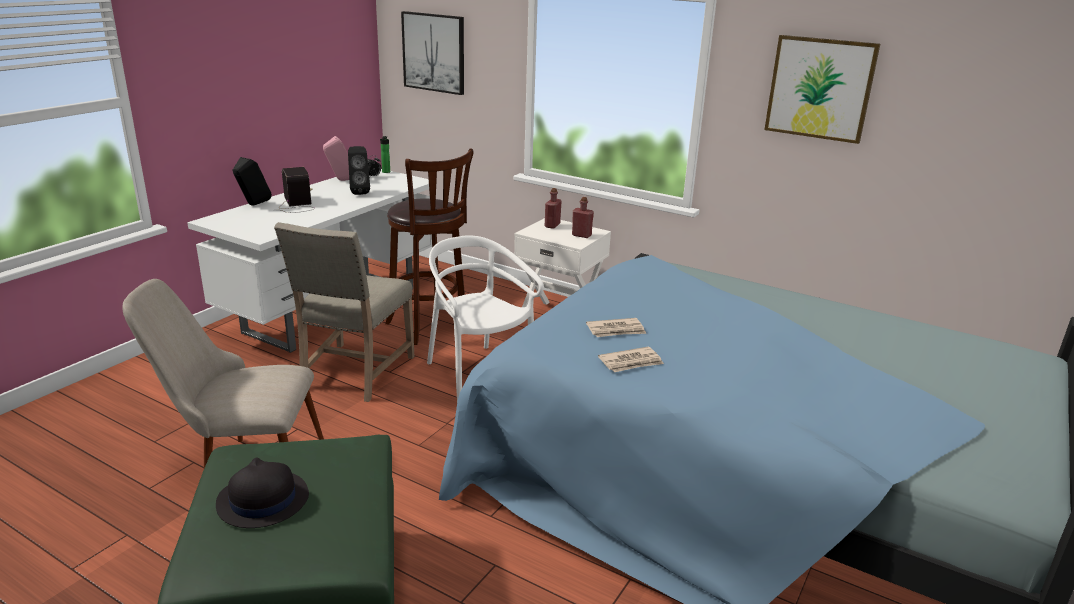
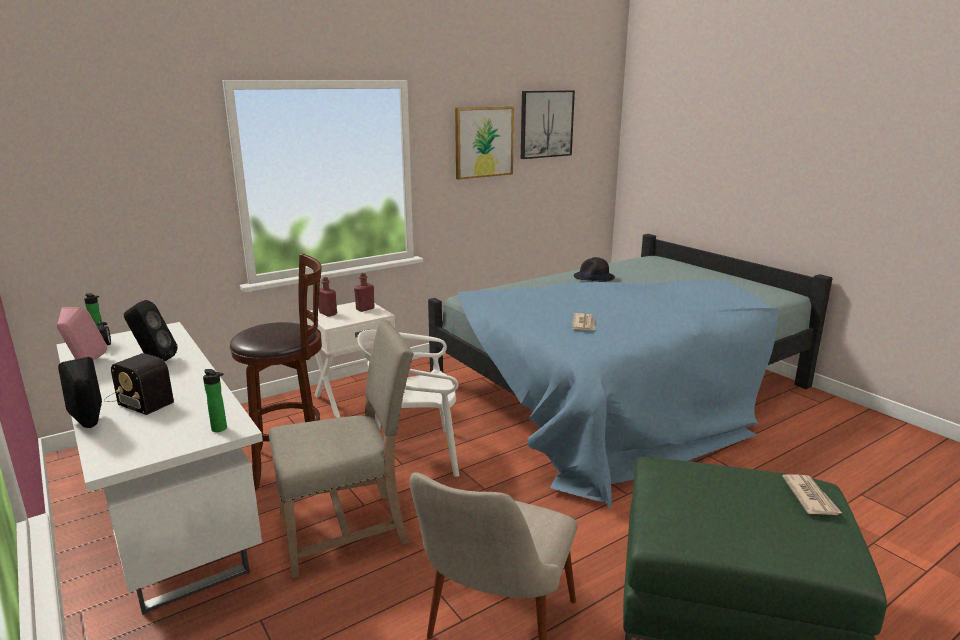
camera: 65 degrees left, 5 degrees down
(260, 233) = (221, 429): none -> bottle
(262, 500) = (752, 518): black hat -> black hat (594, 277)
(297, 204) = (139, 398): radio -> radio turned 150 degrees counterclockwise
(354, 374) = (348, 529): beige chair -> beige chair turned 60 degrees counterclockwise
(434, 52) = (91, 178): picture -> picture (546, 124)
(631, 362) = (635, 329): newspaper -> newspaper (810, 497)

